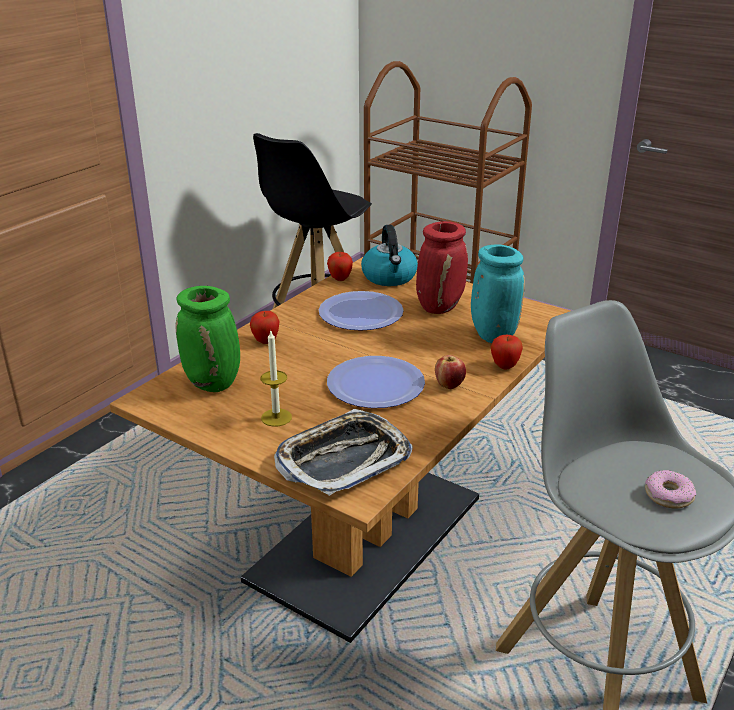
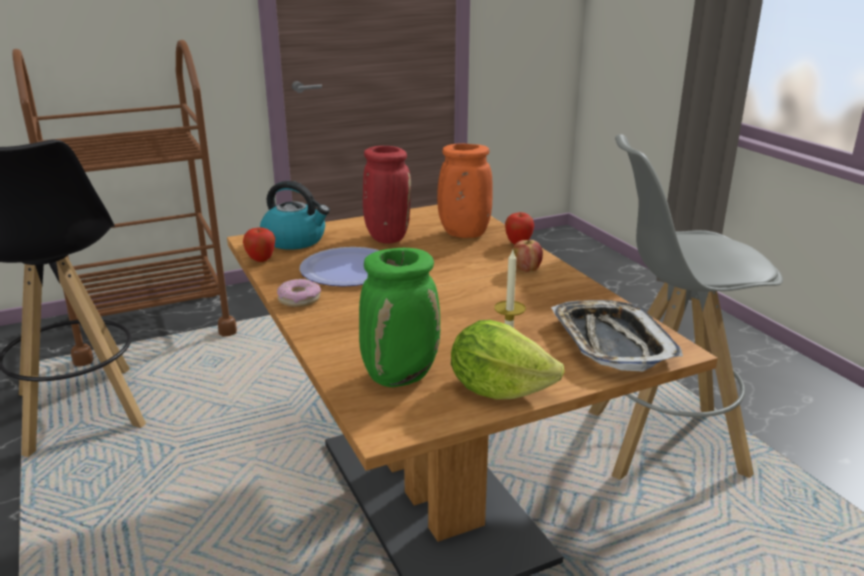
camera: 60 degrees left, 5 degrees down
(224, 426) = (498, 389): none -> lettuce
(266, 341) = (341, 326): apple -> none
(376, 384) = (493, 297): plate -> none
(492, 335) = (463, 234): turquoise vase -> orange vase
(668, 495) = (724, 251): donut -> donut (299, 299)

